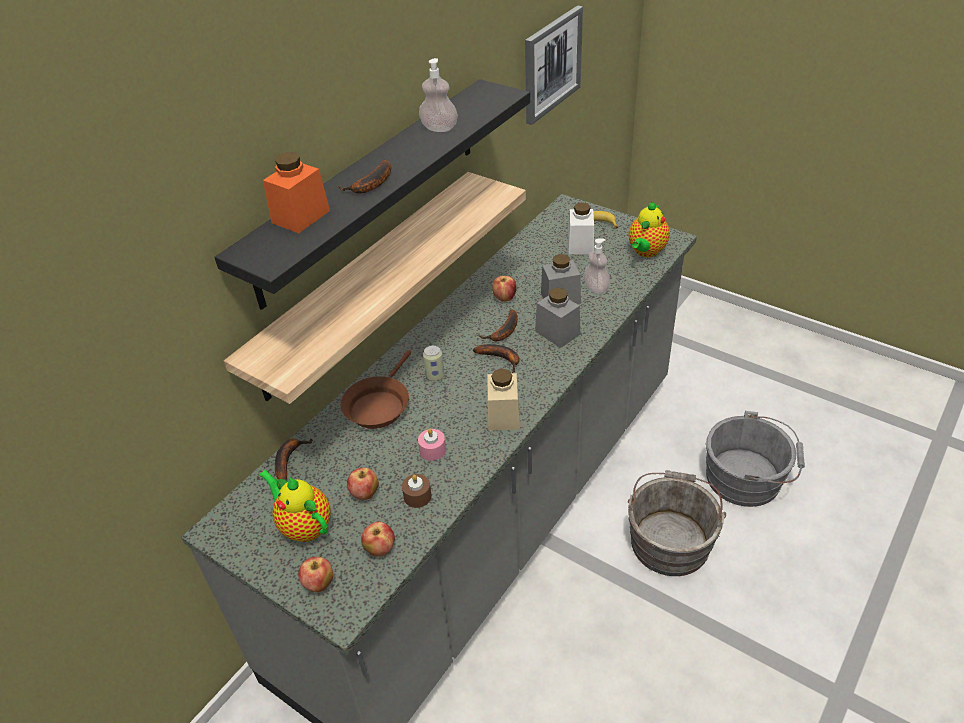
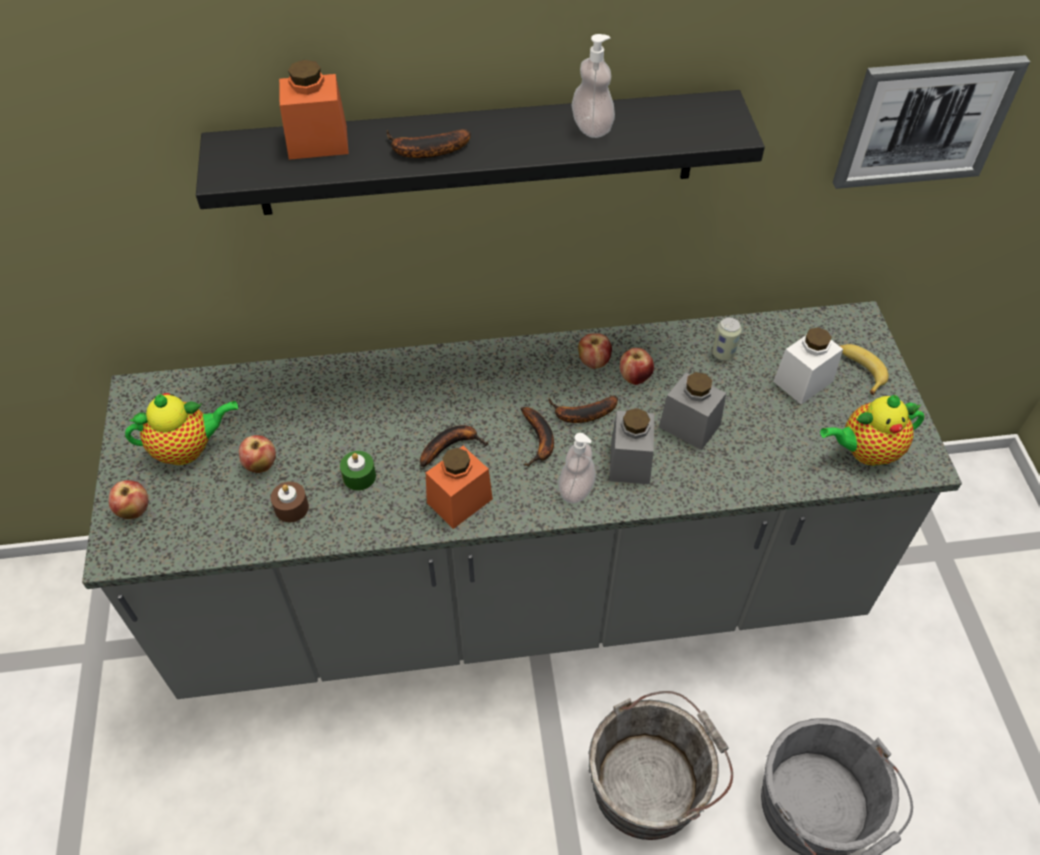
camera: 45 degrees right, 10 degrees up
(288, 460) = (253, 378): banana -> banana (451, 446)
(304, 525) = (188, 449): teapot -> teapot turned 75 degrees clockwise
(366, 283) = (447, 255): shelf -> none
(379, 405) = (379, 391): brown frying pan -> none
(380, 549) = (207, 526): apple -> apple (594, 362)
(432, 450) = (359, 476): pink candle -> green candle
(435, 376) = (459, 405): can -> can (723, 353)
(503, 415) = (459, 501): beige jar -> orange jar
(596, 288) = (742, 447): soap dispenser -> soap dispenser (576, 489)

